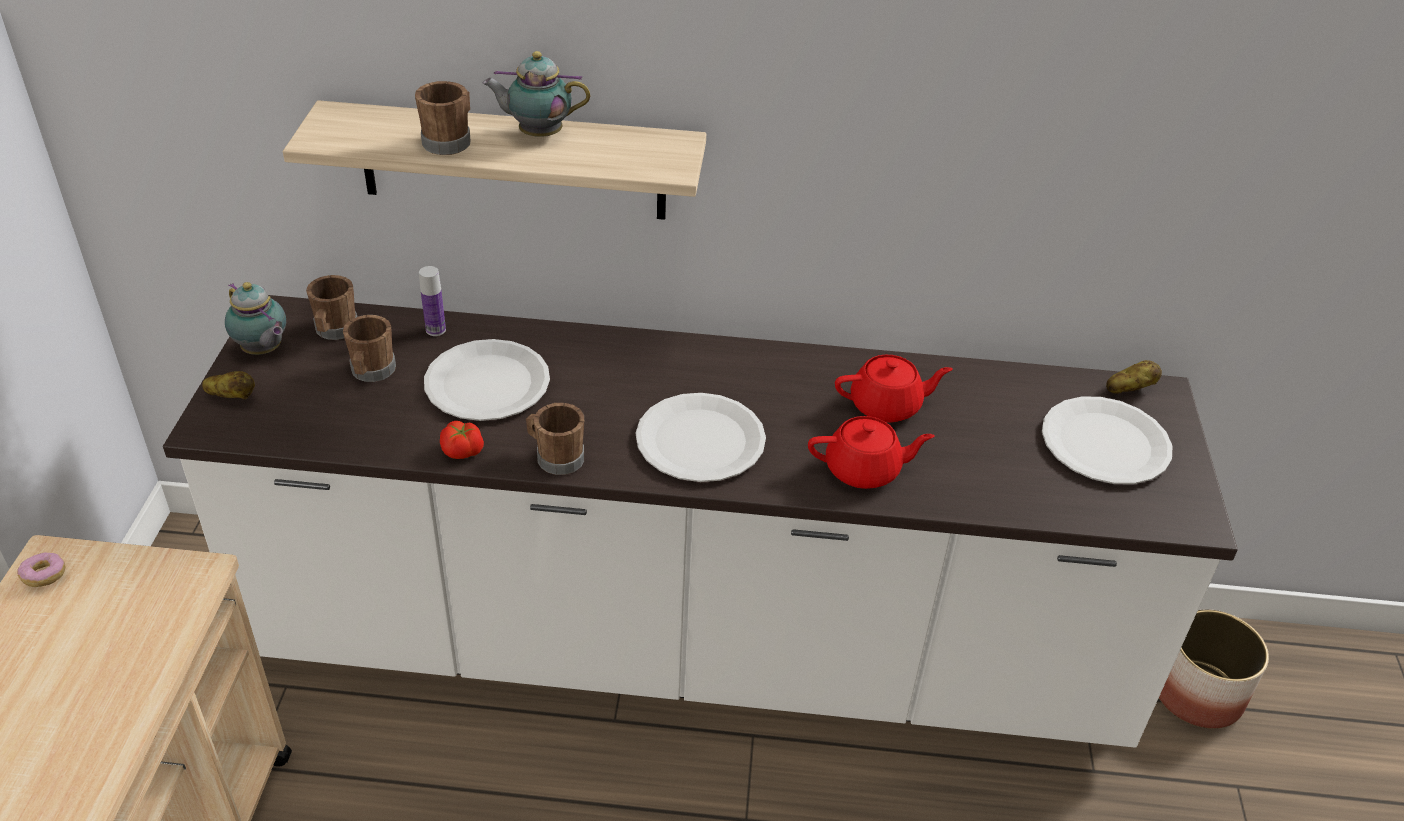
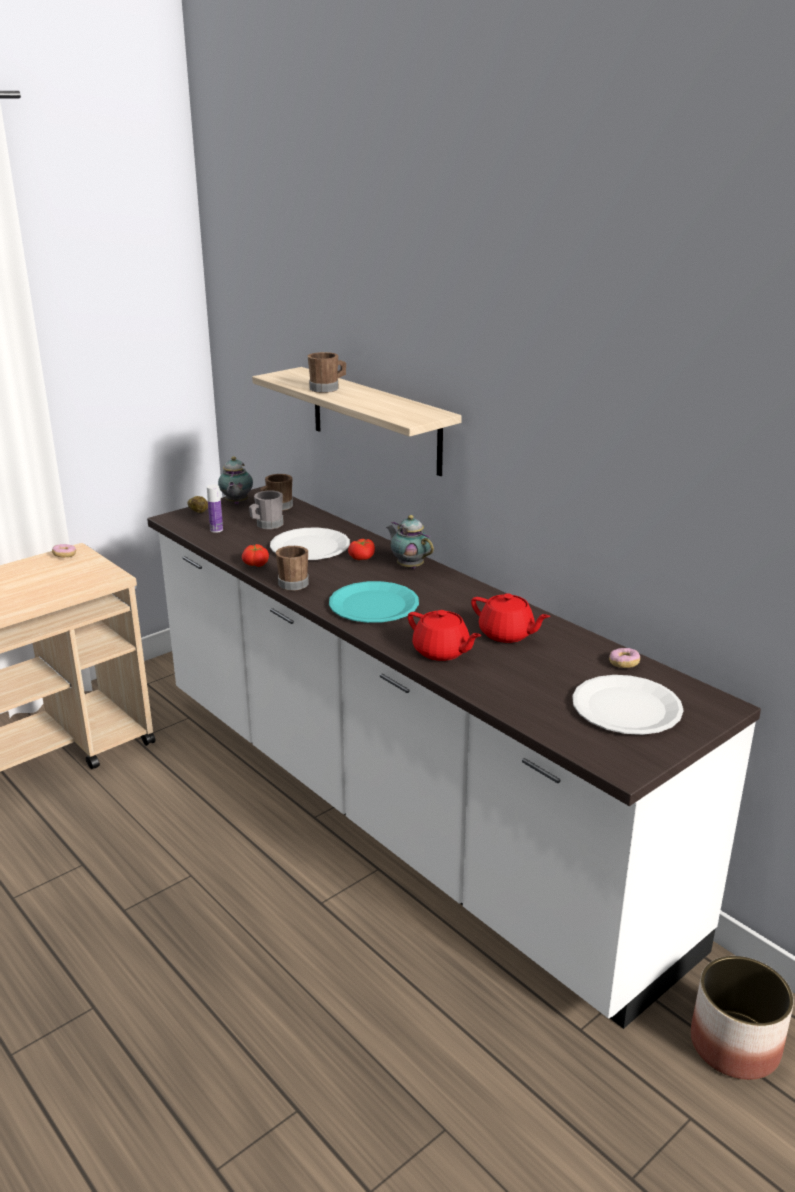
camera: 45 degrees right, 15 degrees down
(371, 372) = (267, 525): brown mug -> grey mug
(435, 330) = (321, 521): bottle -> bottle (216, 530)
(537, 134) = (372, 396): teapot -> teapot (409, 566)
(579, 369) = (362, 558): none -> tomato
(700, 441) = (373, 605): white plate -> turquoise plate
(1031, 386) = (624, 664): none -> donut
(1129, 389) = (697, 694): potato -> none

